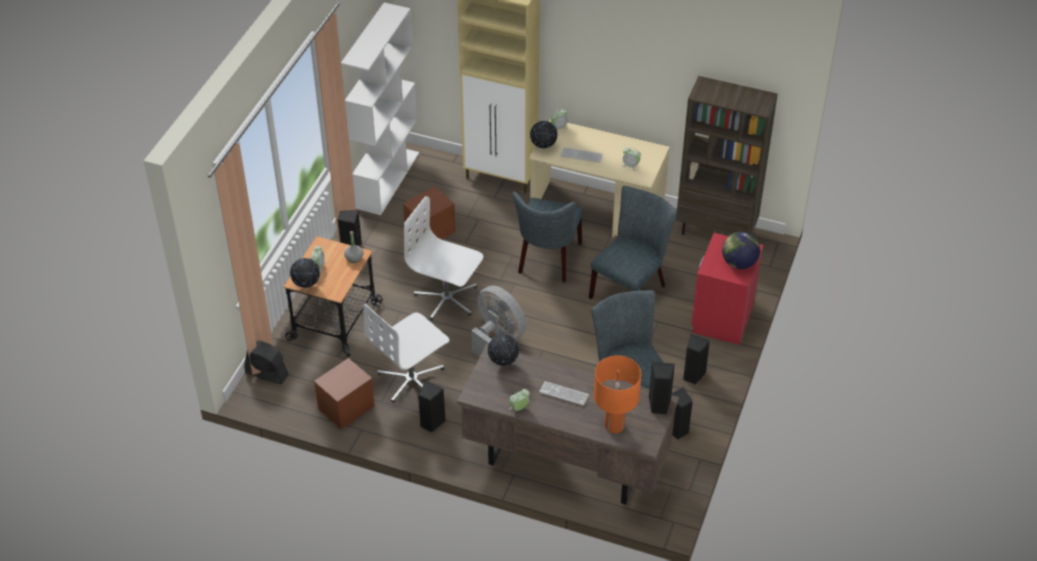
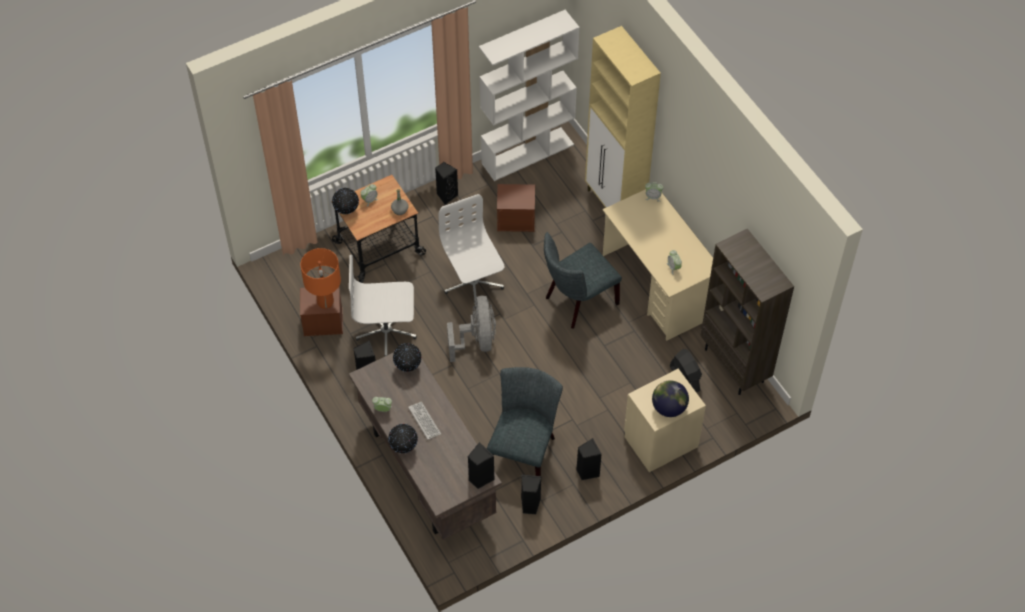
camera: 40 degrees right, 10 degrees up
(266, 373) = (296, 257): black fan -> black fan (684, 378)
(543, 148) = (622, 207): globe -> globe (404, 448)
(581, 155) = (645, 233): keyboard -> none
(614, 426) = (433, 471): orange table lamp -> orange table lamp (326, 302)
(631, 289) = (615, 369): grey chair -> none
(721, 317) = (660, 440): red nightstand -> beige nightstand

